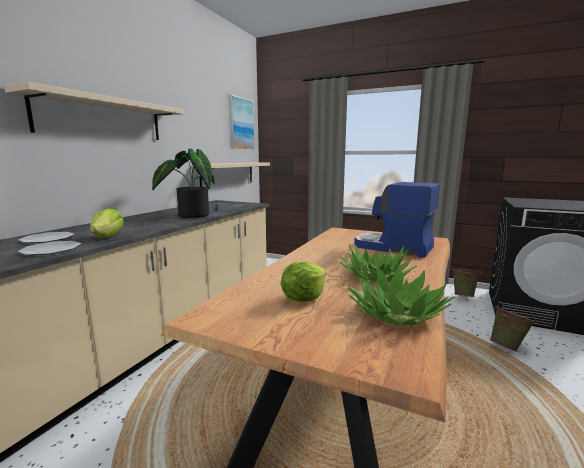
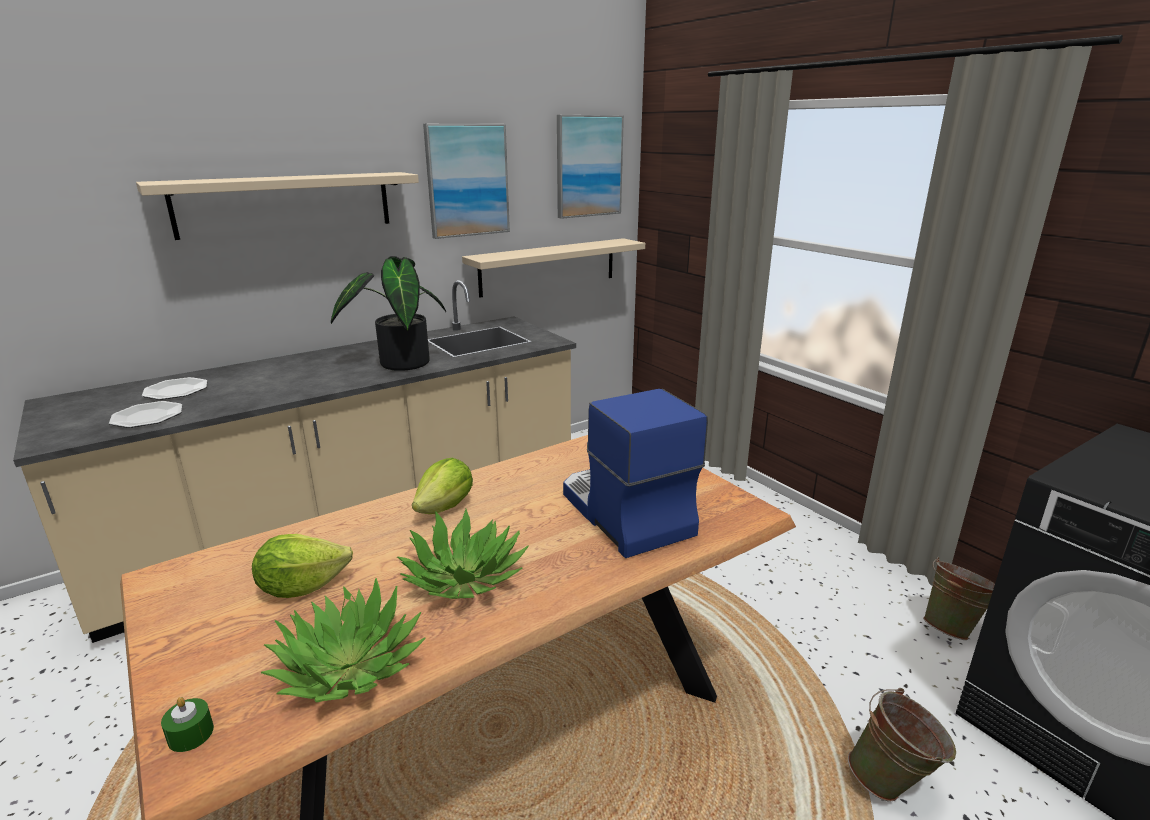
camera: 30 degrees right, 10 degrees up
(108, 237) = (232, 401): lettuce -> lettuce (445, 507)
(193, 121) = (467, 180): none -> picture
(379, 363) = (191, 734): none -> green candle

